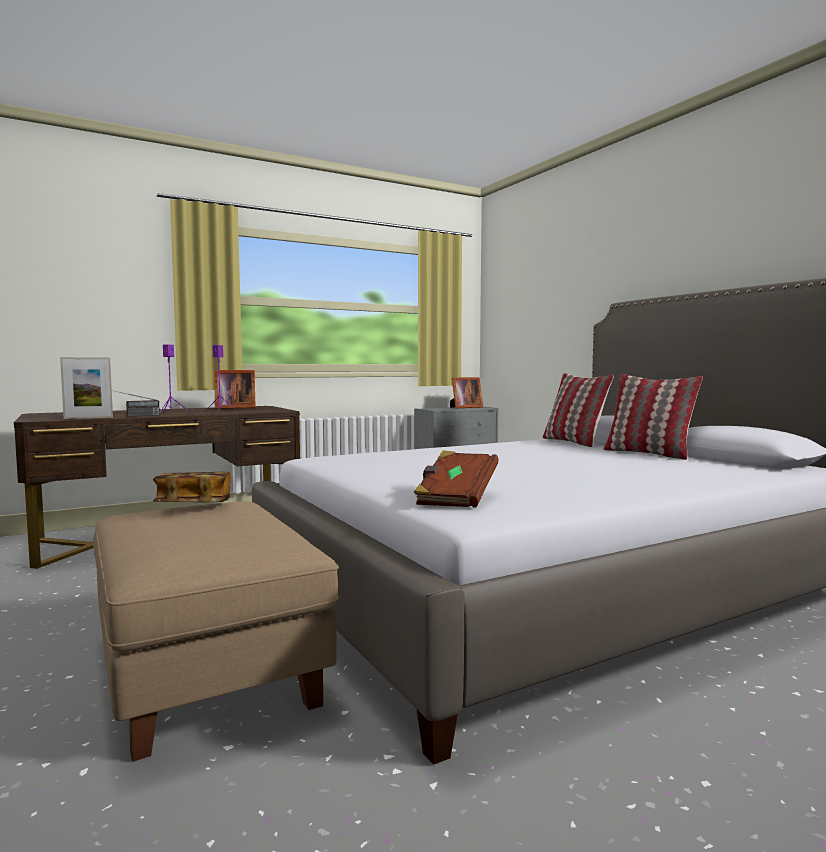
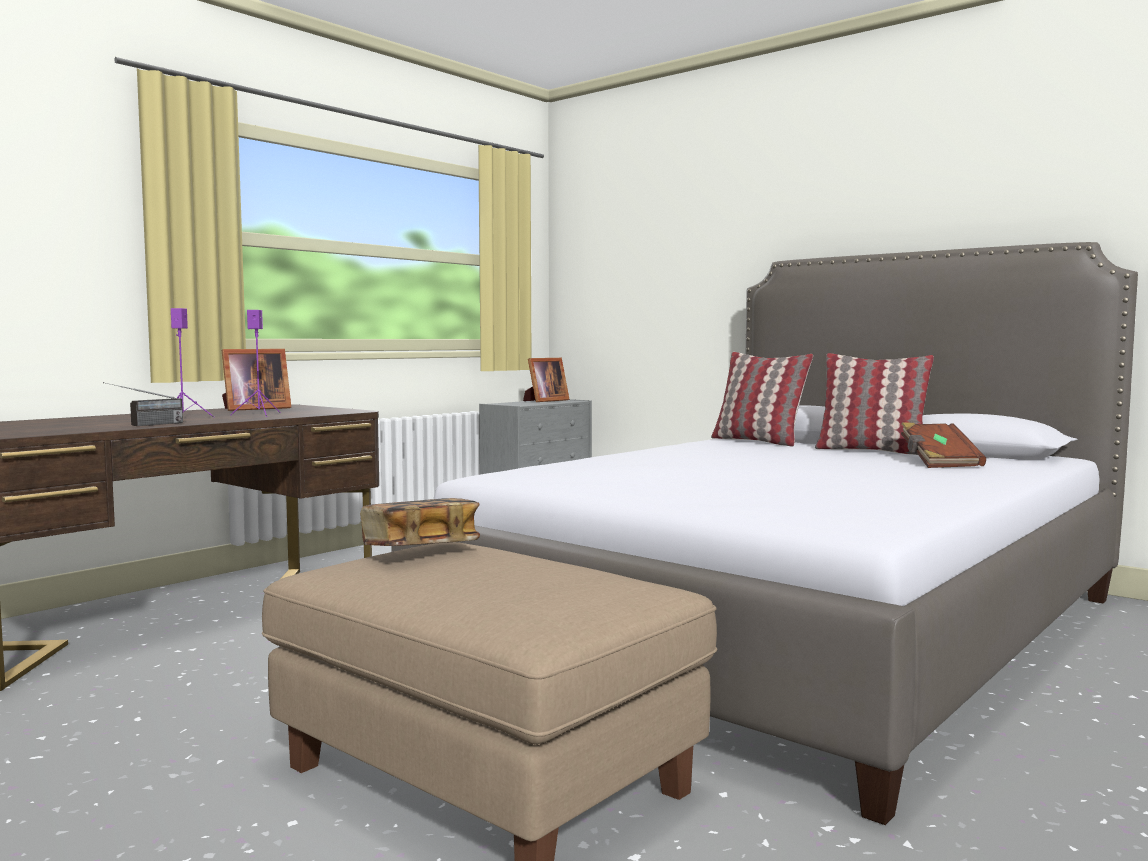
camera: 20 degrees left, 0 degrees up
(88, 418) = (78, 430): picture frame -> none
(455, 498) = (797, 510): brown book -> brown book (938, 463)

